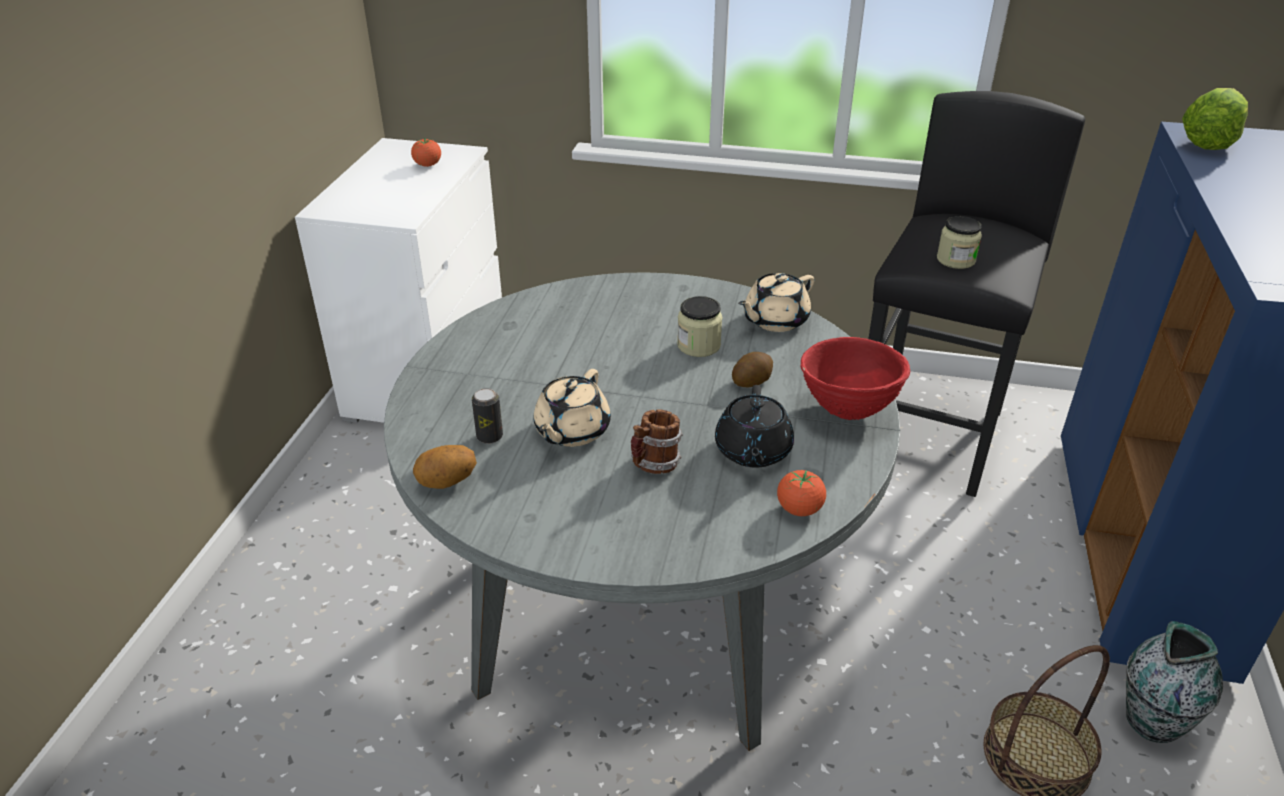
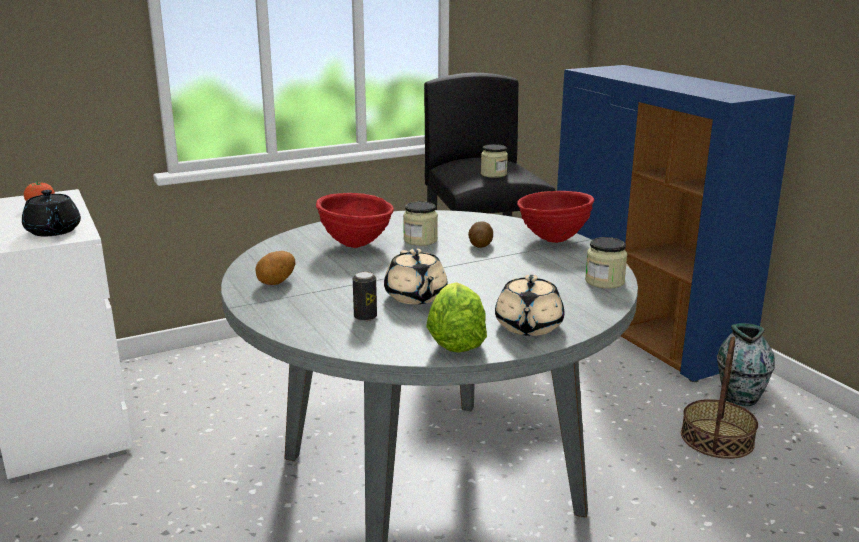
camera: 40 degrees left, 15 degrees down
(447, 483) = (380, 346): potato -> potato (277, 282)
(625, 326) = (356, 245): none -> red bowl
(654, 465) = (495, 293): mug -> none
(752, 451) = (537, 269): black teapot -> black teapot (53, 231)
(774, 320) = (444, 219): beige teapot -> beige teapot (528, 327)
(799, 509) = (604, 281): tomato -> jar
(1208, 142) = (600, 71): lettuce -> lettuce (455, 341)

